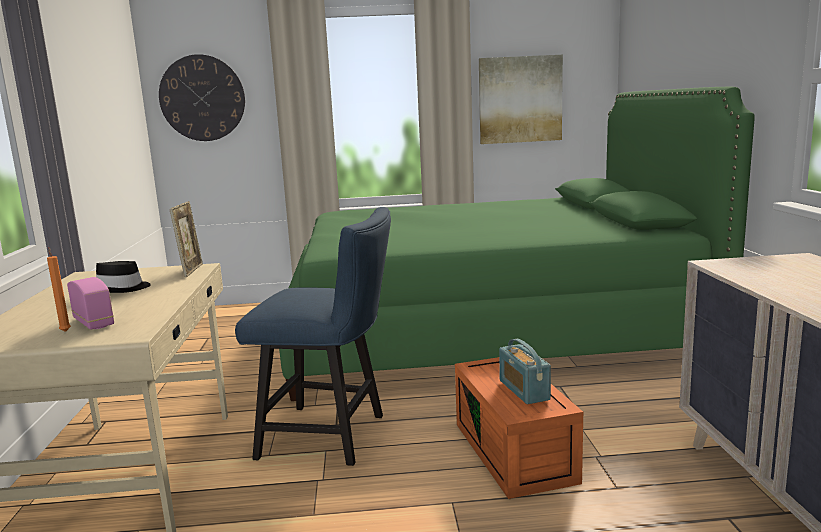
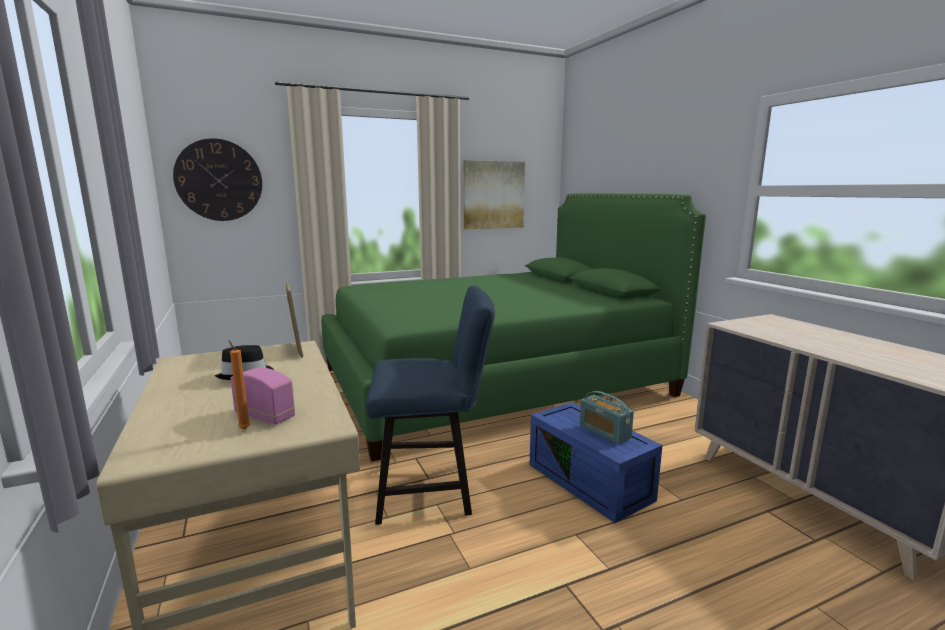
camera: 20 degrees left, 0 degrees up
(516, 452) = (591, 482): orange storage box -> blue storage box

